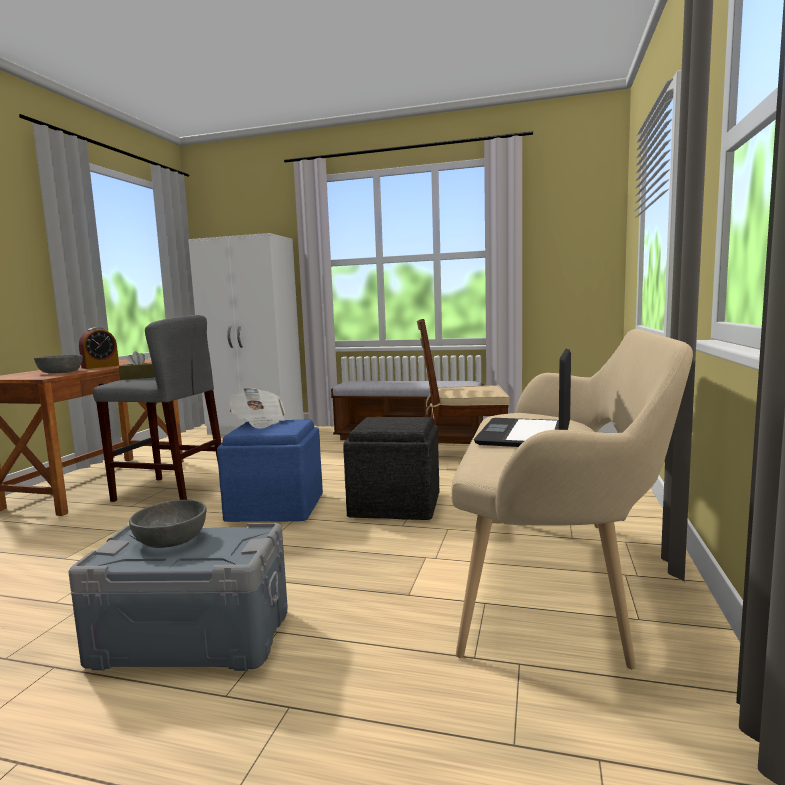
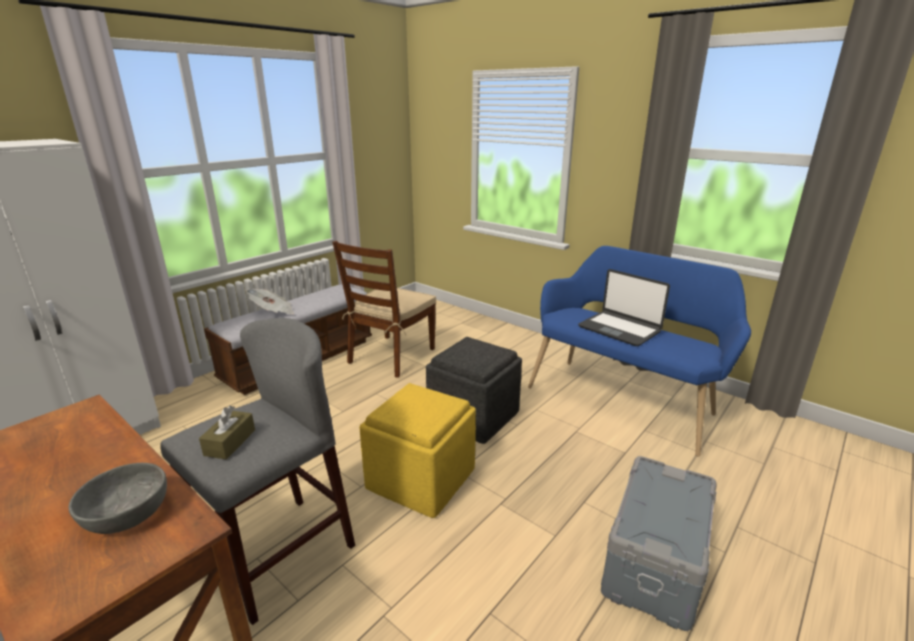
camera: 65 degrees left, 15 degrees up
(100, 366) = (98, 469): alarm clock -> none
(171, 540) = (650, 513): grey bowl -> none
(258, 423) = (396, 411): newspaper -> newspaper (273, 312)
(277, 507) = (421, 477): blue ottoman -> yellow ottoman
(557, 577) = (624, 399): beige bench -> blue bench

